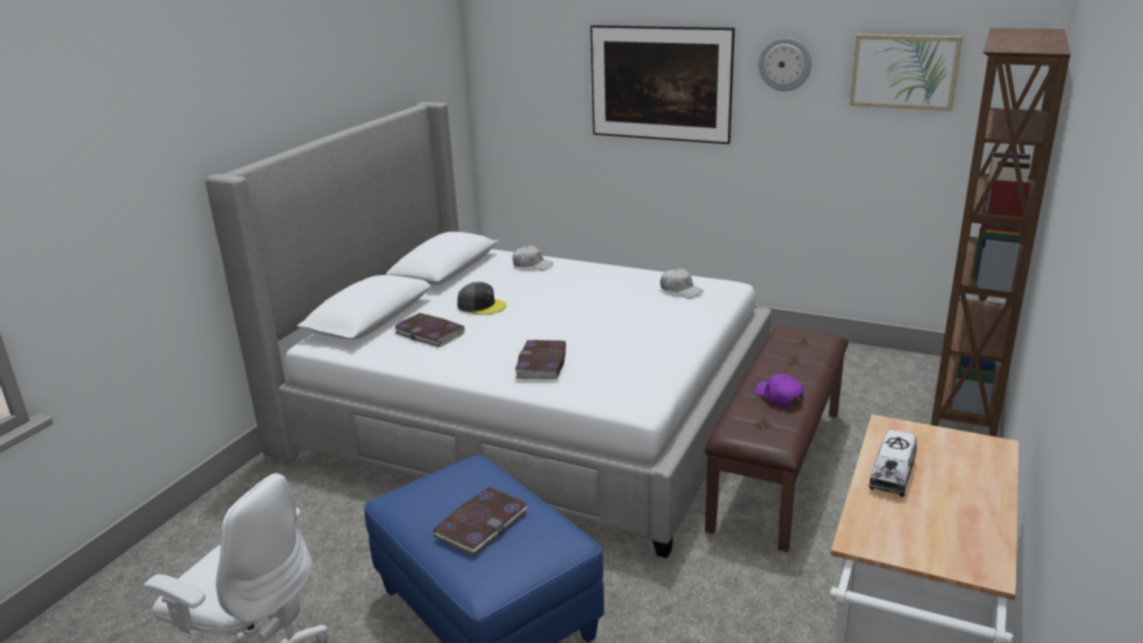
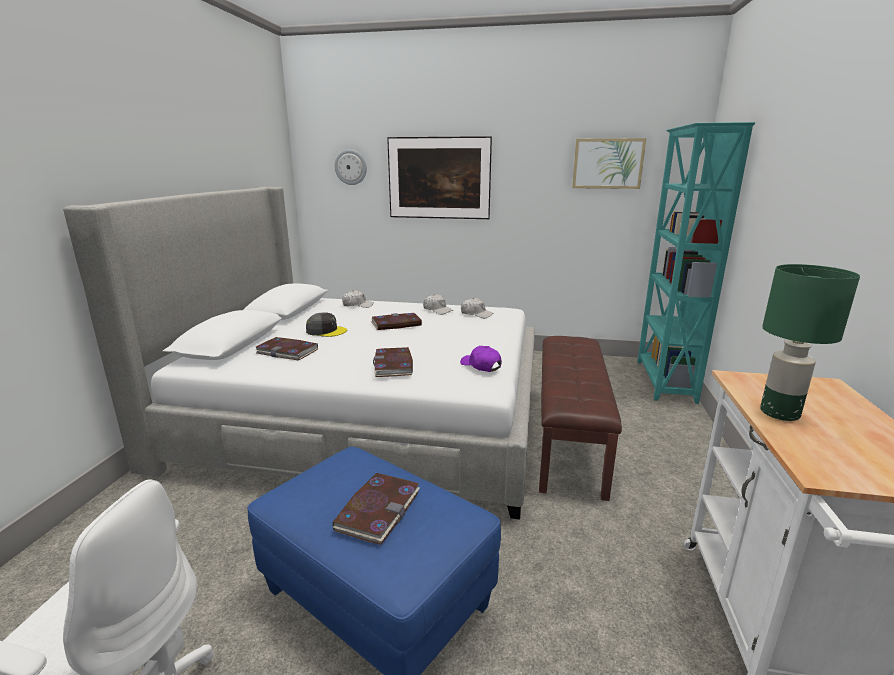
camera: 15 degrees left, 5 degrees down
(569, 300) = (396, 324): none -> book
(632, 280) = (437, 310): none -> white cap
(779, 397) = (580, 379): purple cap -> purple cap (481, 365)
(785, 64) = (527, 161): wall clock -> wall clock (351, 167)
(892, 475) = (780, 413): toy truck -> green table lamp
(964, 400) = (664, 381): brown bookcase -> turquoise bookcase

